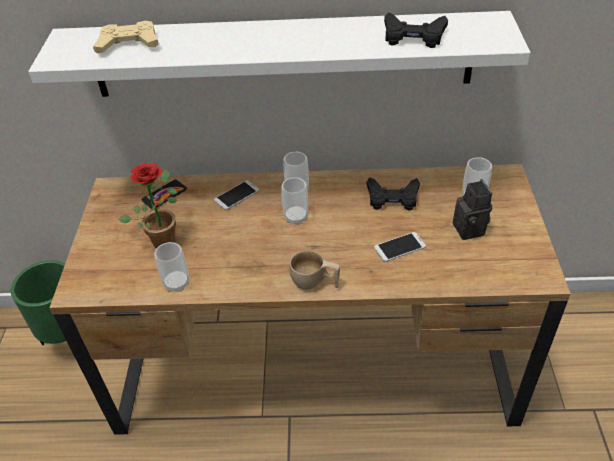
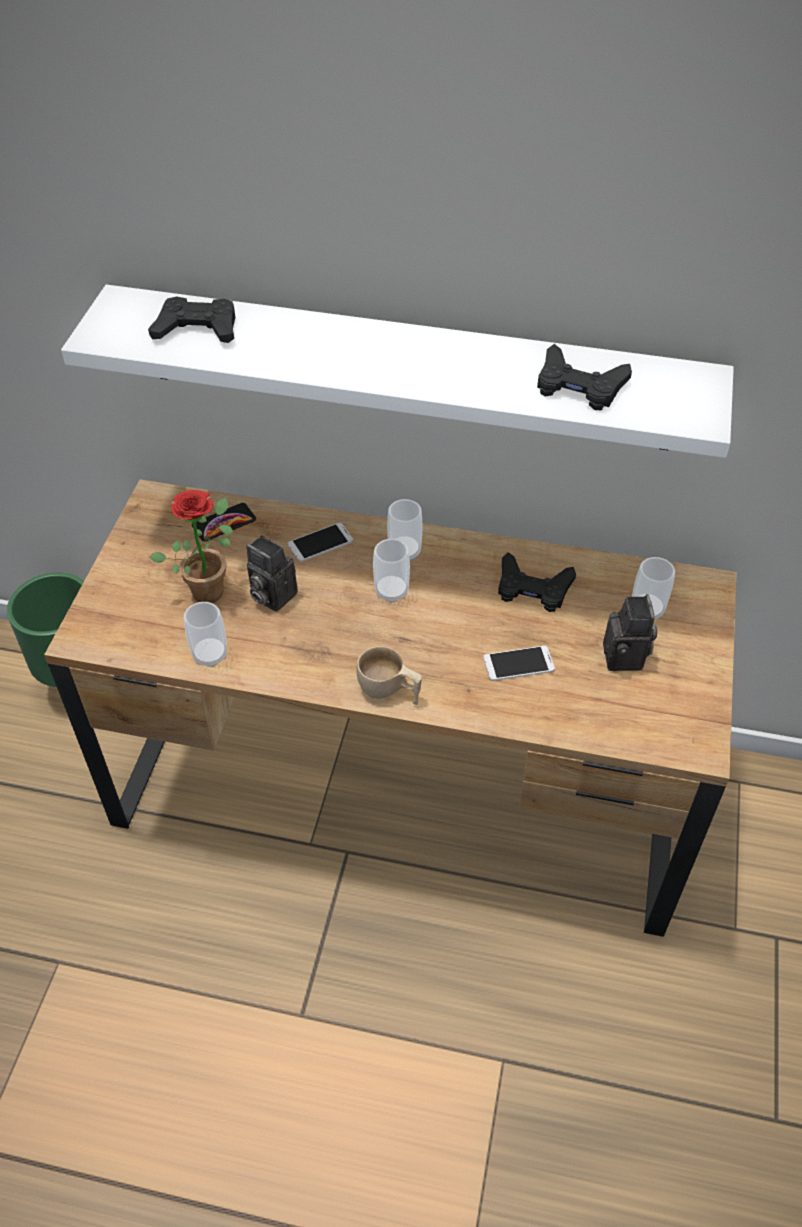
camera: 10 degrees right, 5 degrees up
(128, 44) = (197, 328): beige game controller -> black game controller
(211, 235) = (270, 595): none -> camera

